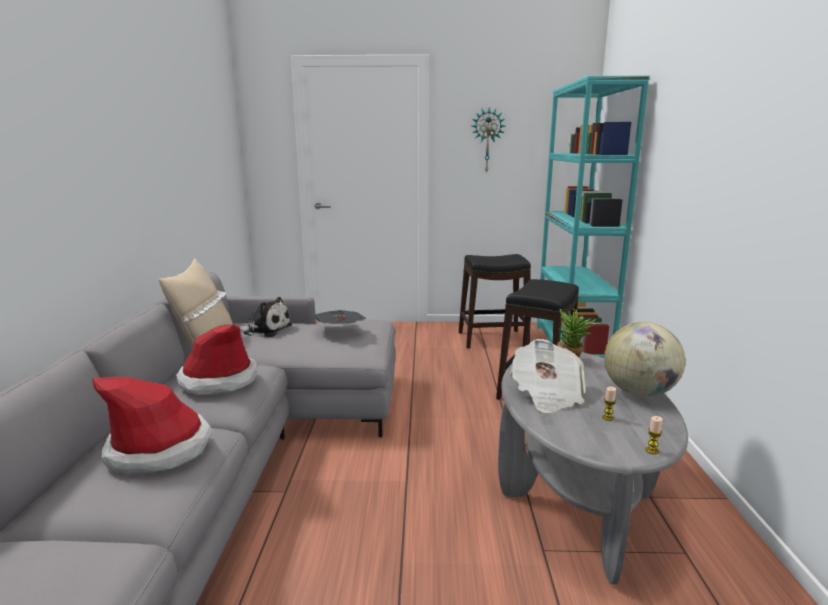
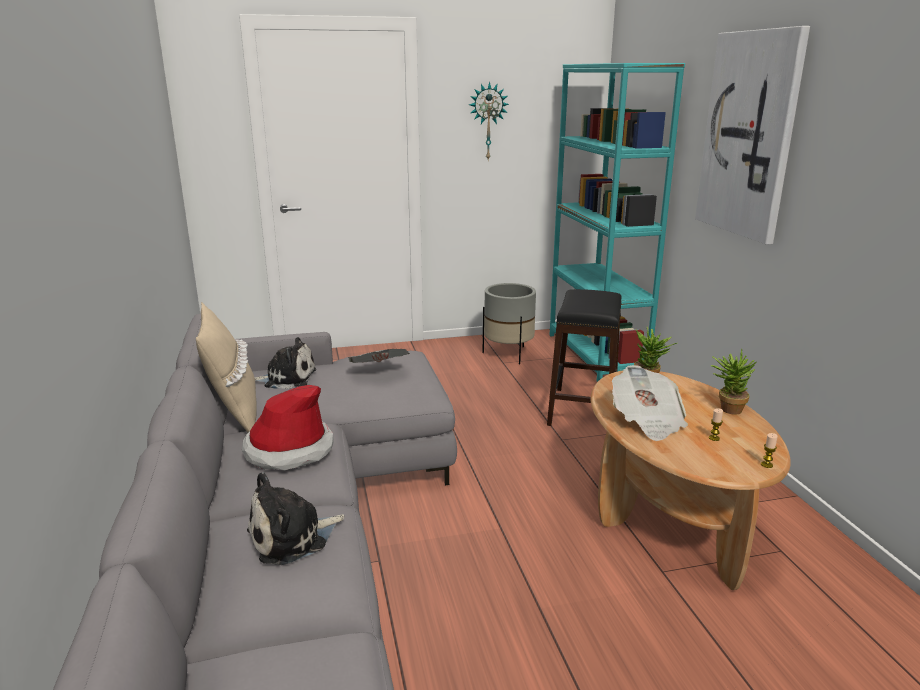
camera: 15 degrees left, 5 degrees up
(159, 449) = (292, 537): hat -> plush toy
(492, 339) = (508, 354): black stool -> grey planter
(575, 496) = (668, 516): grey coffee table -> brown coffee table
(639, 392) = (727, 408): globe -> potted plant
(697, 131) = (749, 135): none -> picture

